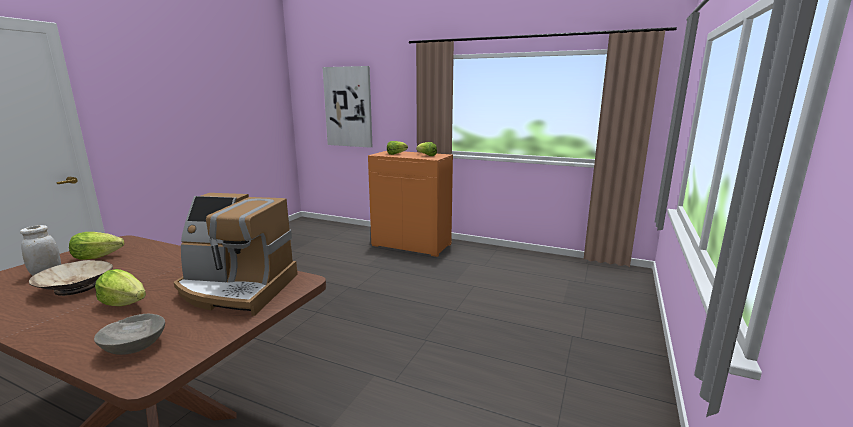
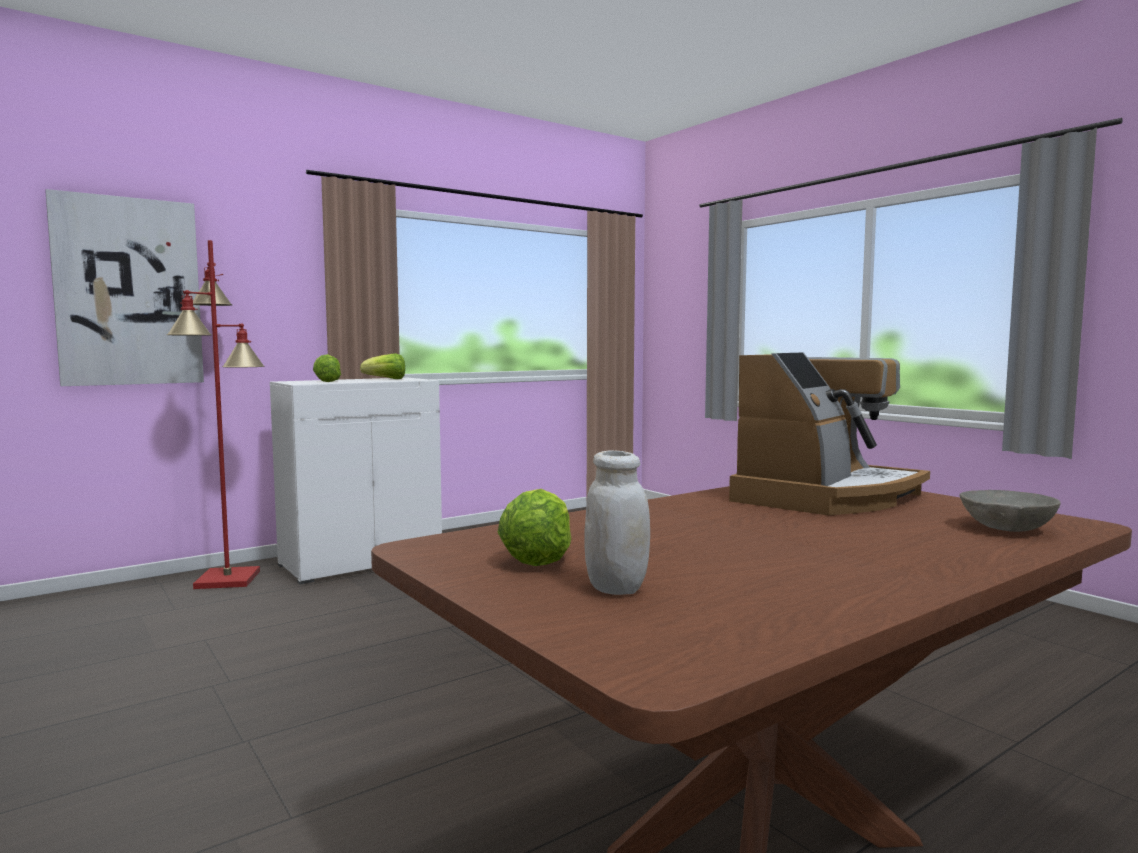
camera: 60 degrees left, 10 degrees down
(76, 287) = (741, 562): beige bowl -> none
(125, 303) = (847, 535): lettuce -> none
(365, 234) = (229, 579): none -> red floor lamp
(412, 245) = (361, 561): orange cabinet -> white cabinet

